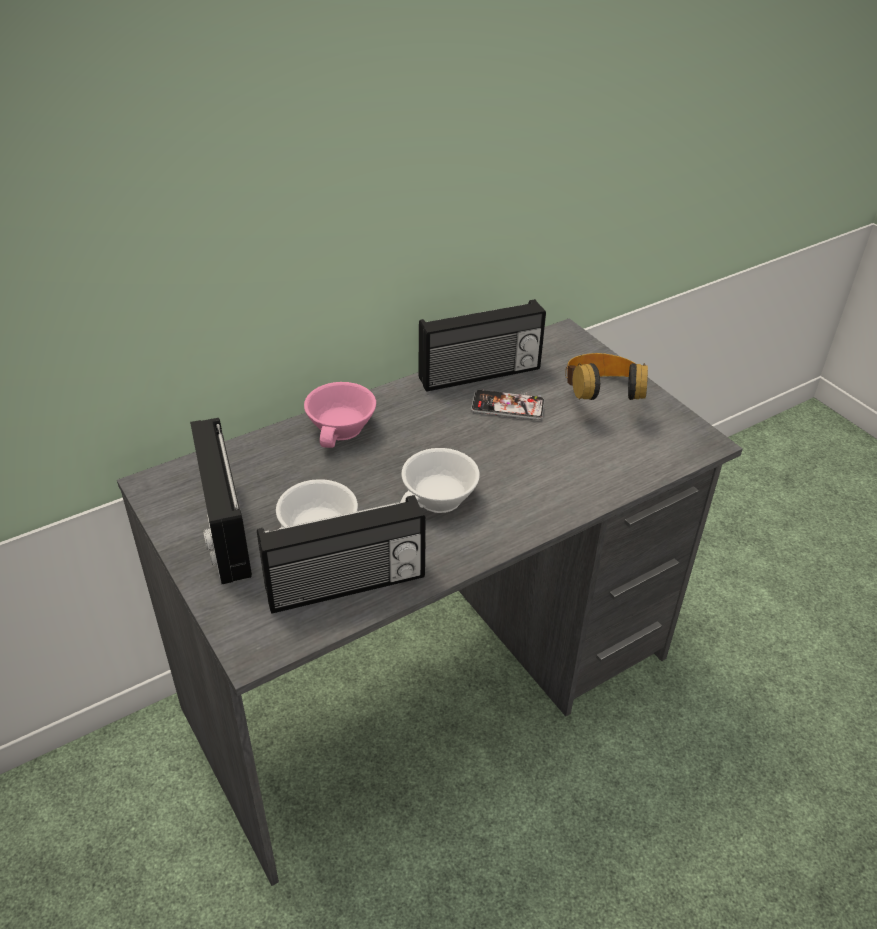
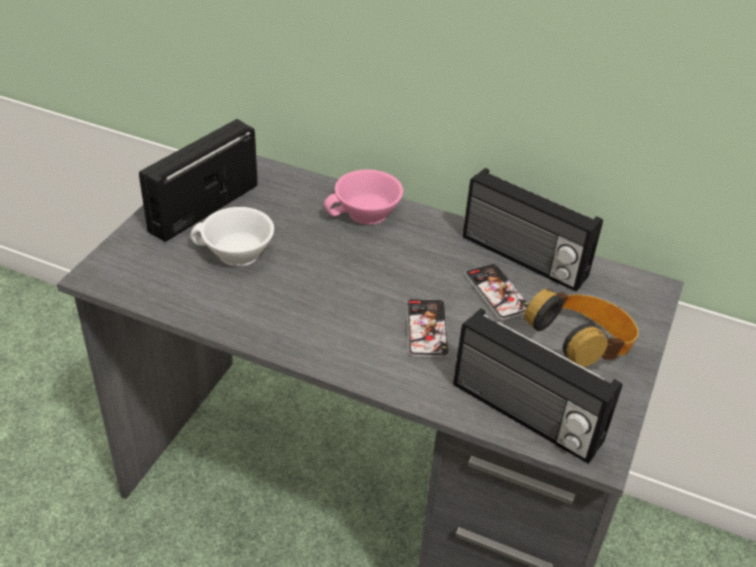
camera: 55 degrees right, 0 degrees up
(346, 586) = (192, 292): radio -> radio (524, 416)
(440, 500) = (332, 301): white cup -> none
(518, 462) = (427, 329): none -> phone

